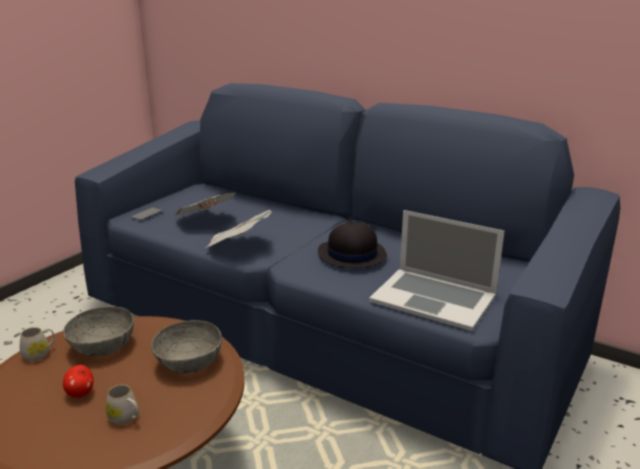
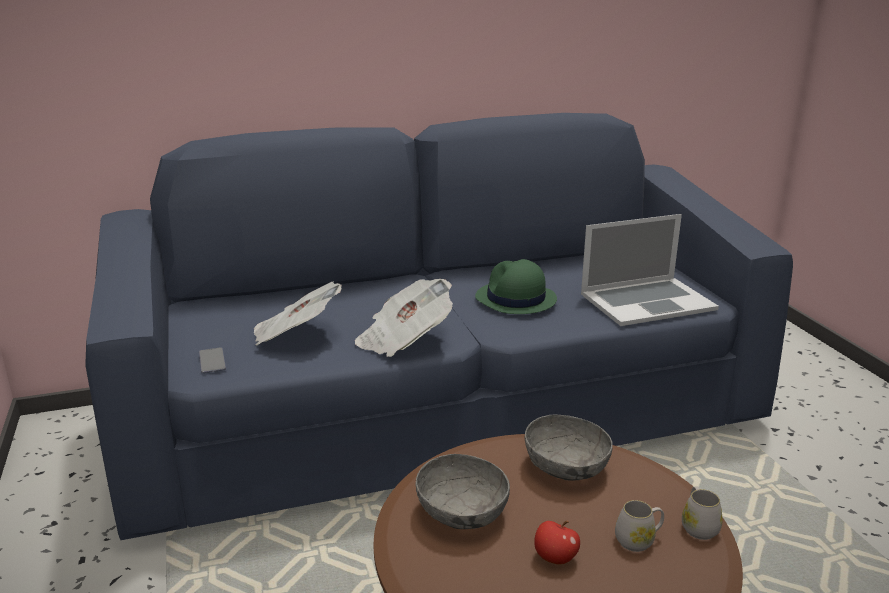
camera: 50 degrees left, 0 degrees up
(39, 354) = (422, 567): white mug -> white mug (698, 526)
(351, 254) = (515, 299): black hat -> green hat

